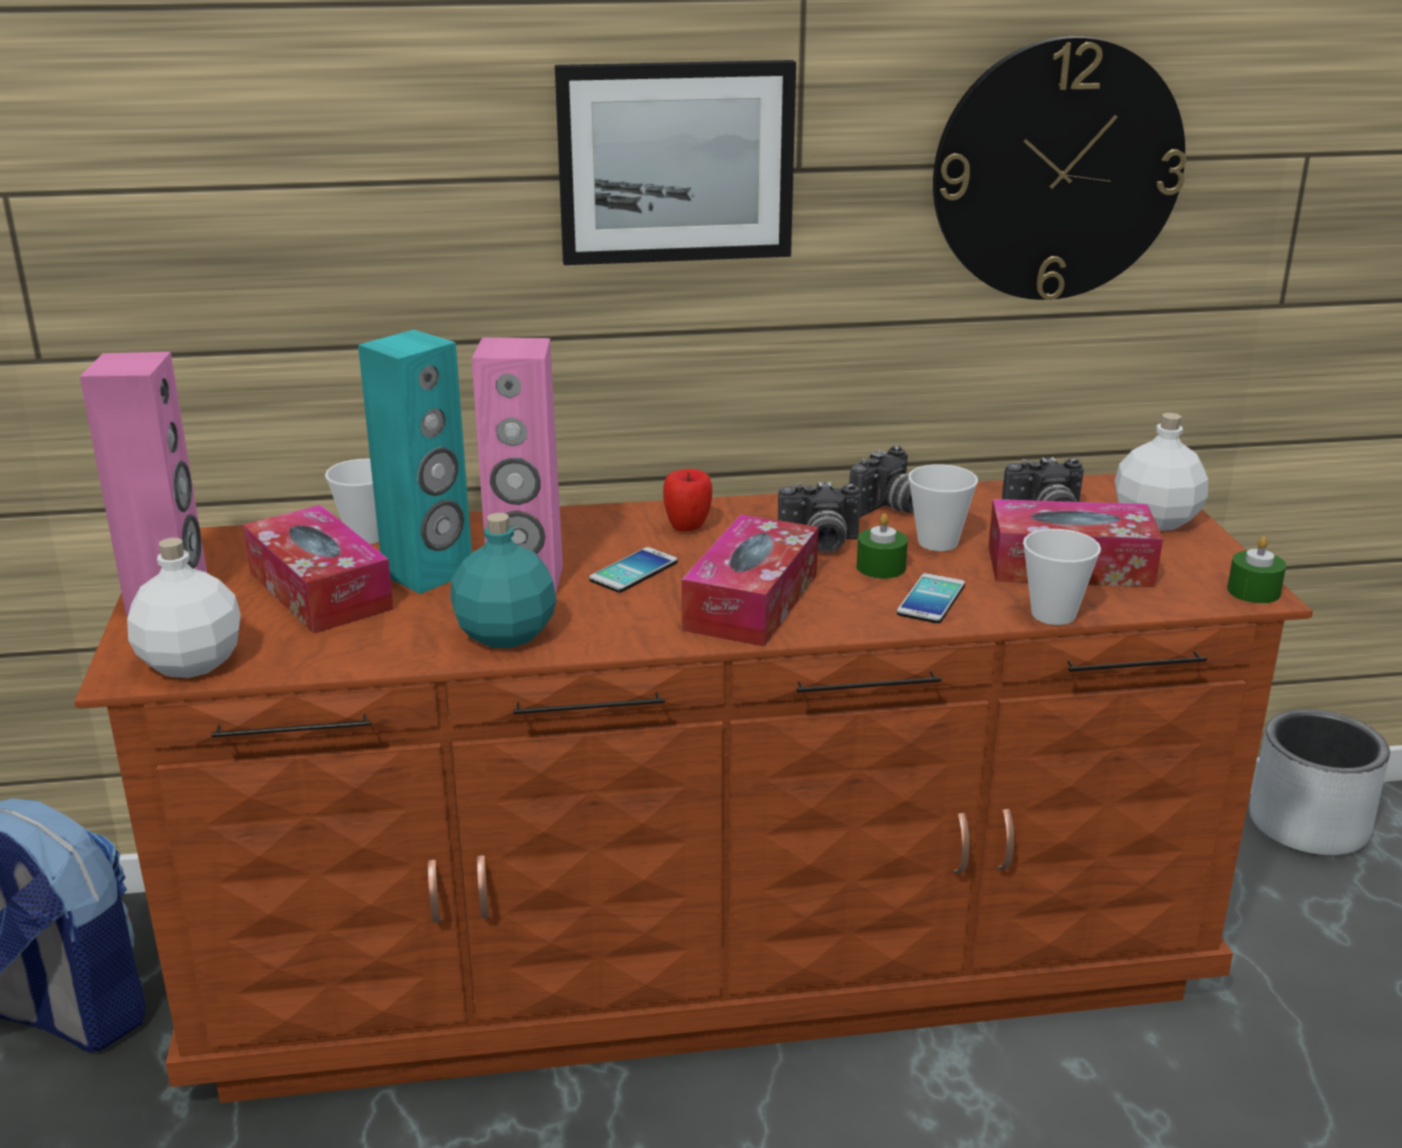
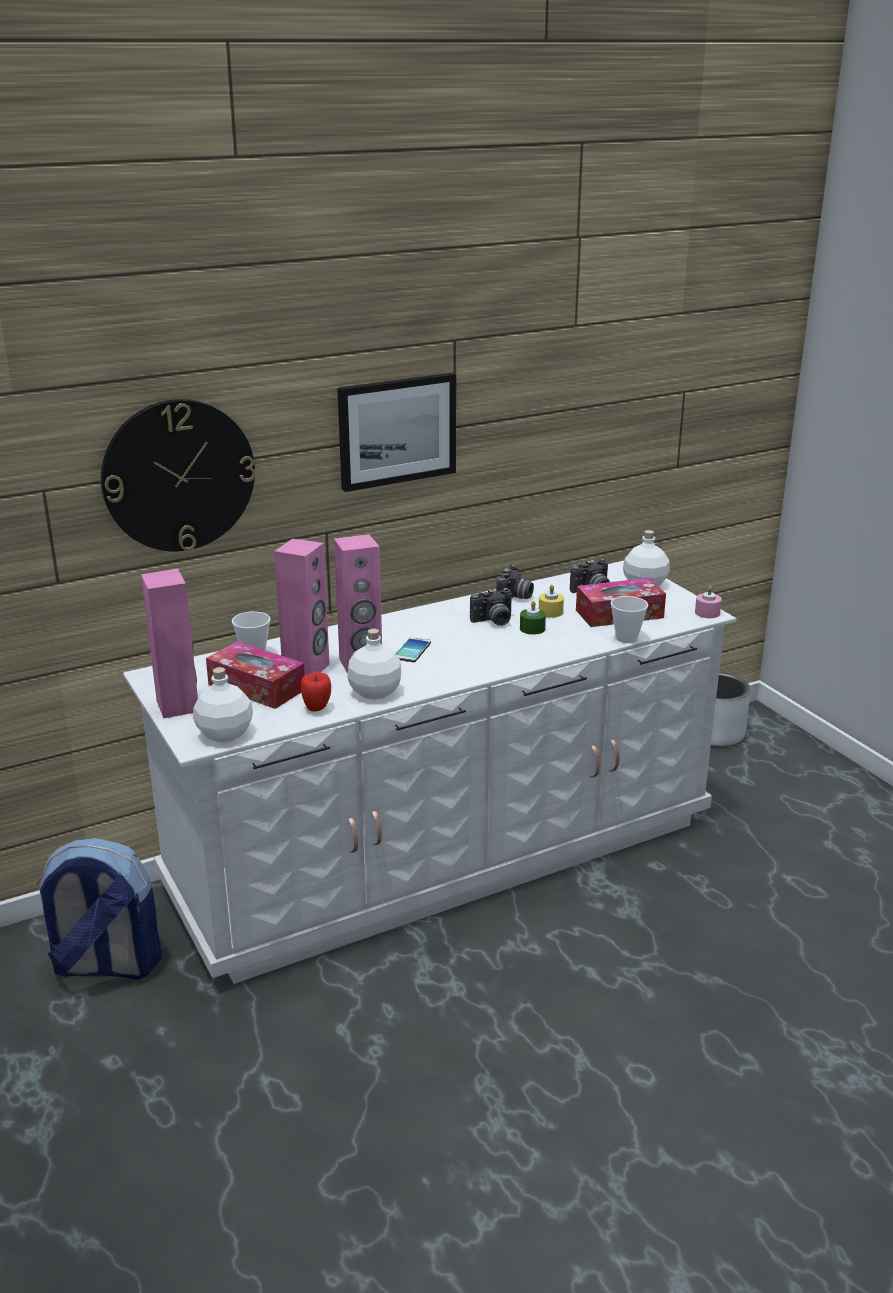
camera: 20 degrees left, 0 degrees up
(428, 573) = (306, 669): turquoise speaker -> pink speaker
(504, 635) = (375, 692): turquoise bottle -> white bottle
(687, 528) = (421, 624): apple -> apple (317, 709)
(700, 949) = (444, 854): brown dresser -> white dresser
(751, 602) = (483, 656): tissue box -> none
(931, 600) = (567, 640): phone -> none
(937, 542) = (550, 612): cup -> yellow candle
(1057, 171) = (575, 413): wall clock -> wall clock (178, 475)
(1253, 591) = (707, 613): green candle -> pink candle

